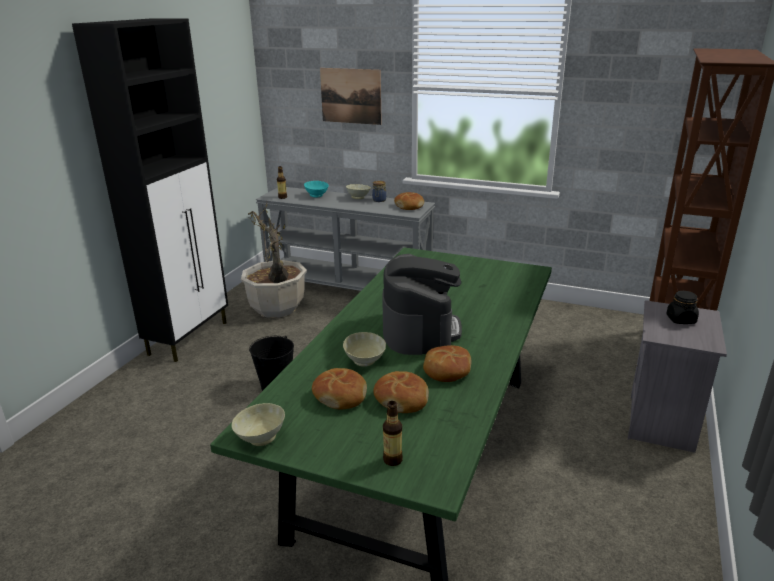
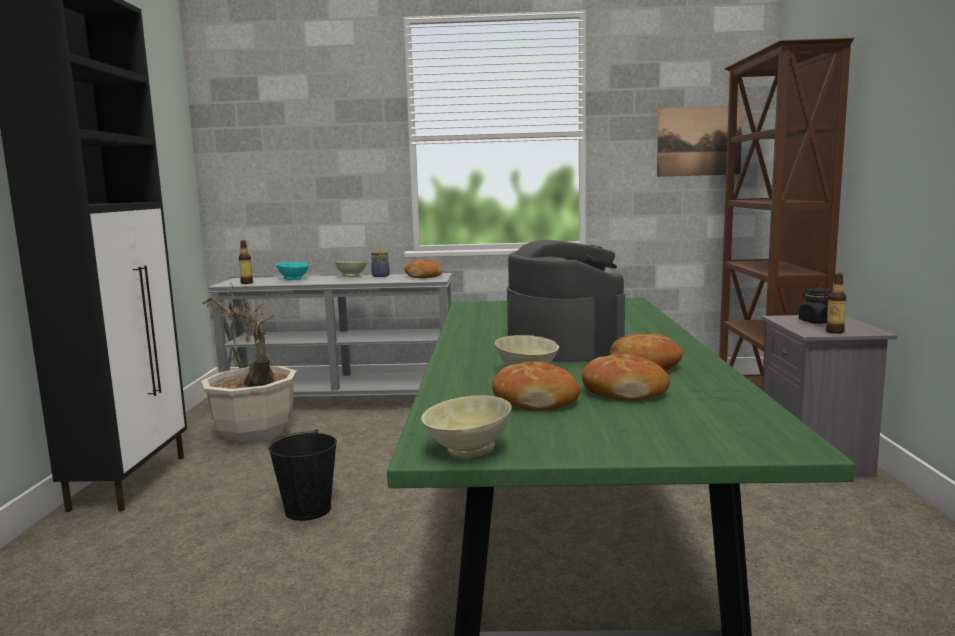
camera: 20 degrees left, 15 degrees down
(351, 96) = (328, 155): picture -> picture (699, 141)
(392, 460) = (694, 436): bottle -> bottle (834, 332)

